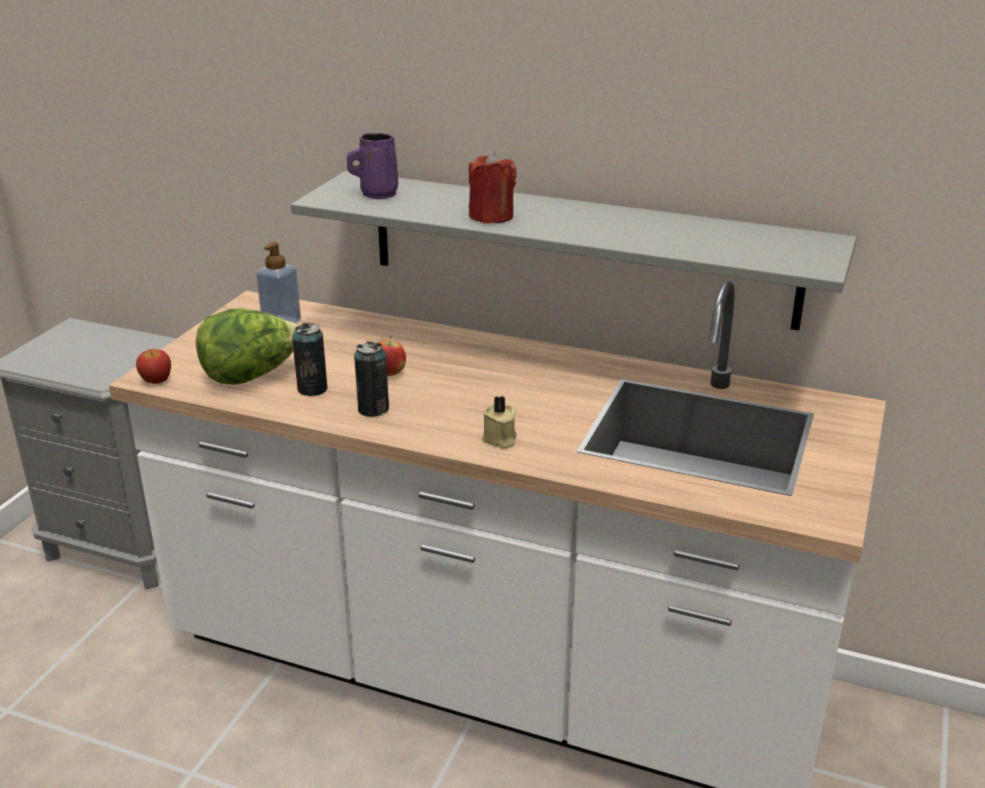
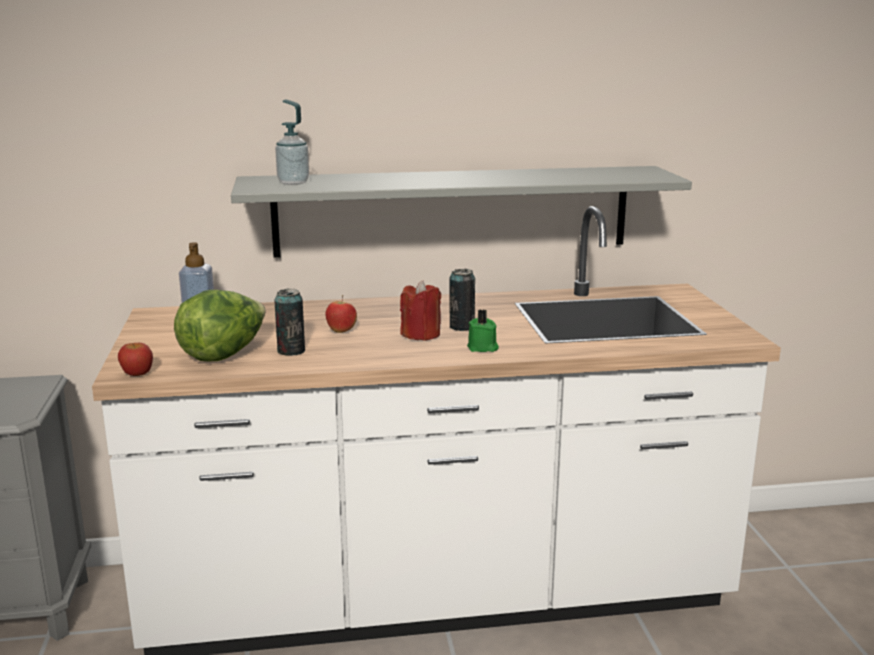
camera: 30 degrees left, 10 degrees down
(373, 409) = (361, 352): can -> can (462, 327)
(376, 194) = (293, 182): purple mug -> soap dispenser
(491, 216) = (408, 182): red candle -> red candle (421, 334)
(499, 439) = (482, 348): beige candle -> green candle

